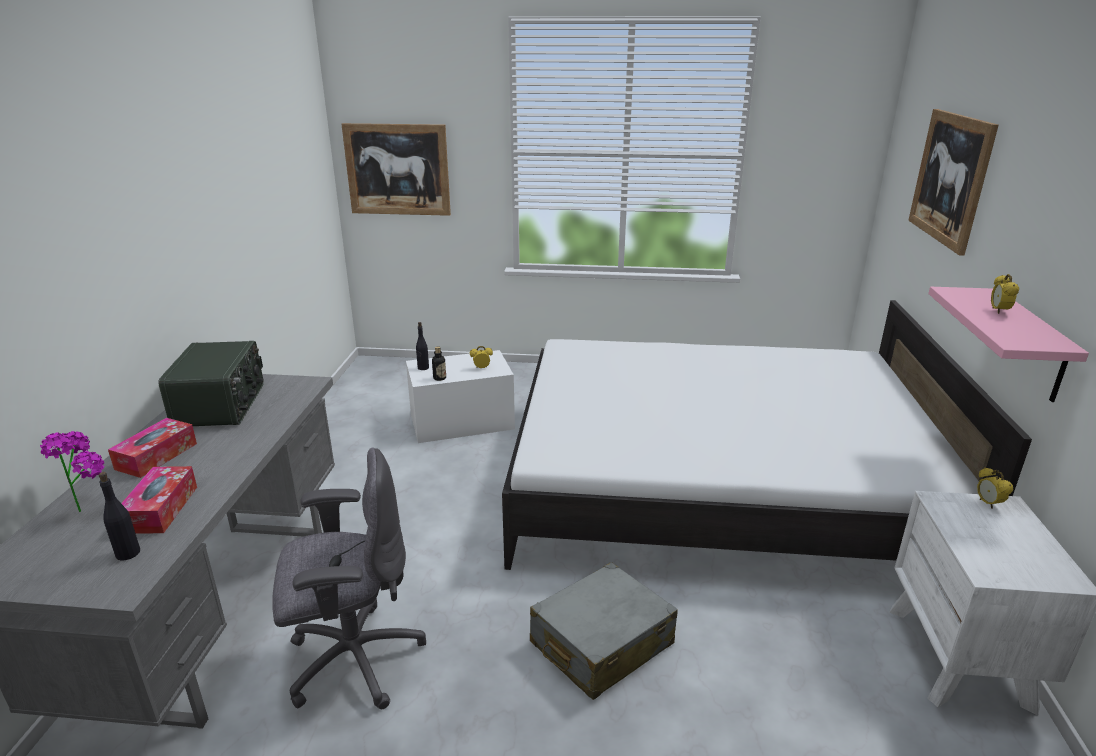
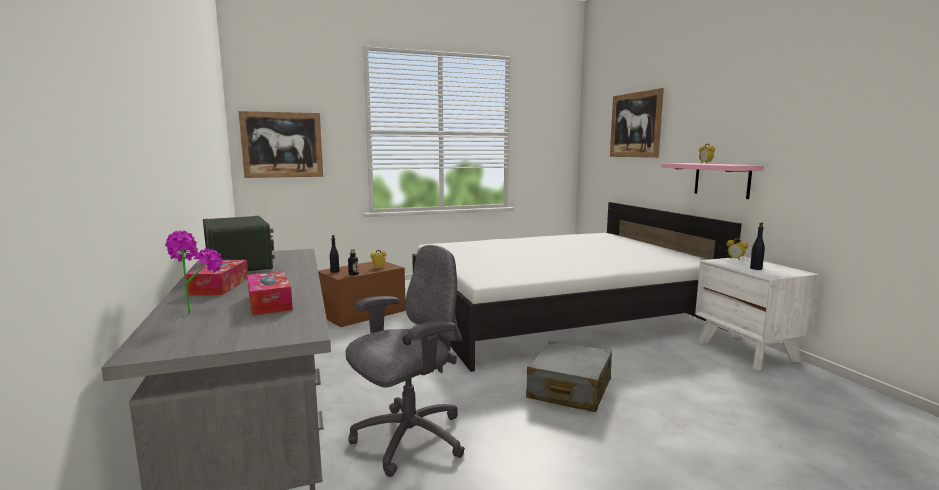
camera: 25 degrees left, 15 degrees down
(128, 553) = (275, 321): black bottle -> black bottle (755, 268)
(462, 421) = (363, 312): white storage box -> brown storage box

